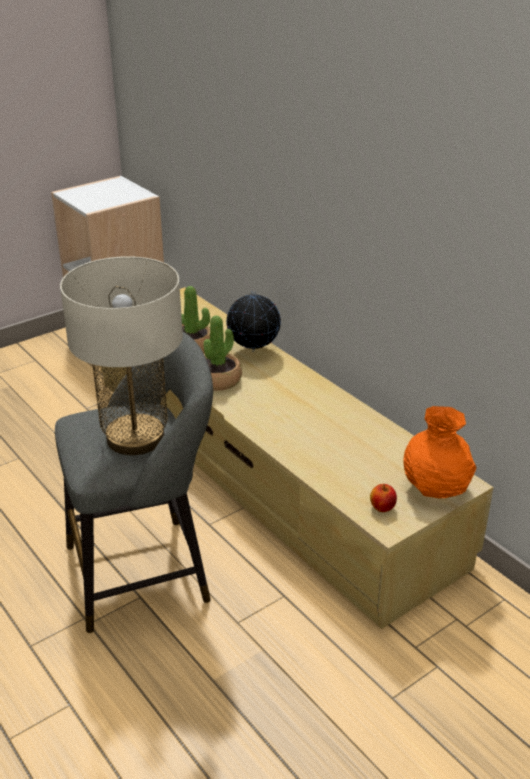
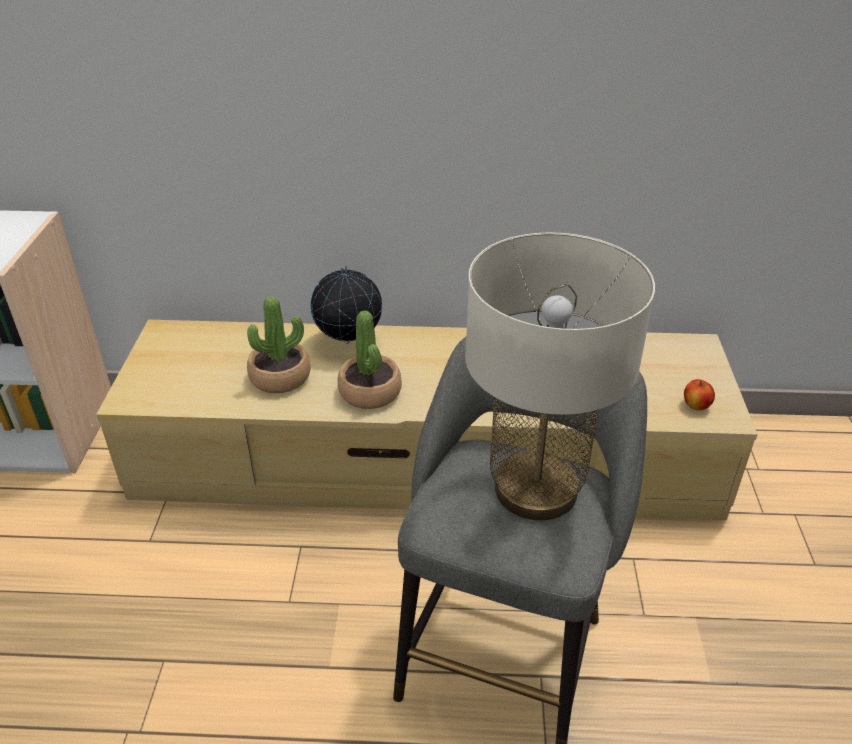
camera: 50 degrees left, 5 degrees up
(436, 488) = (694, 362): orange vase -> none

